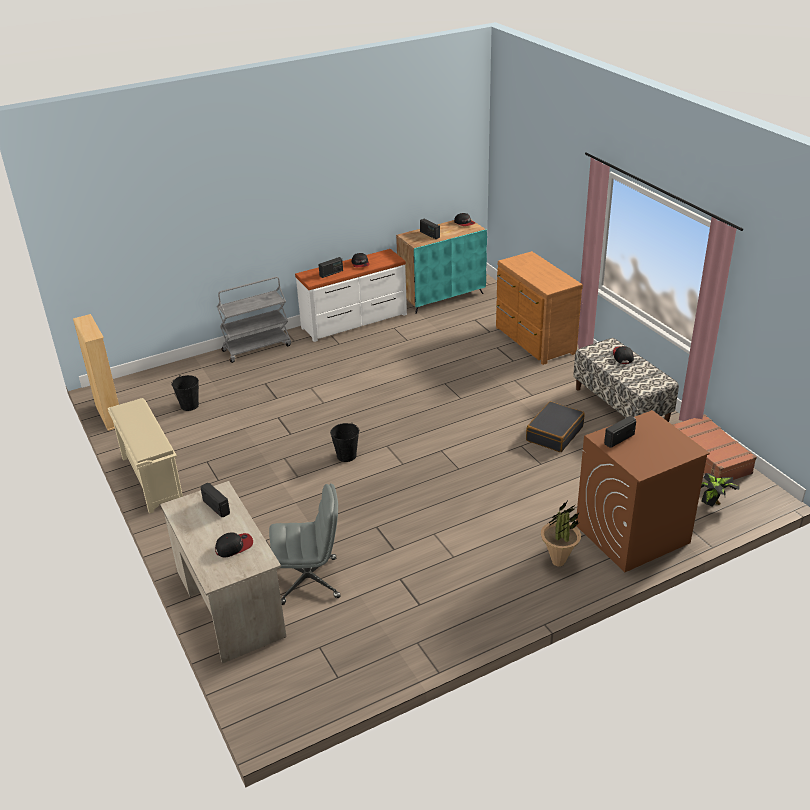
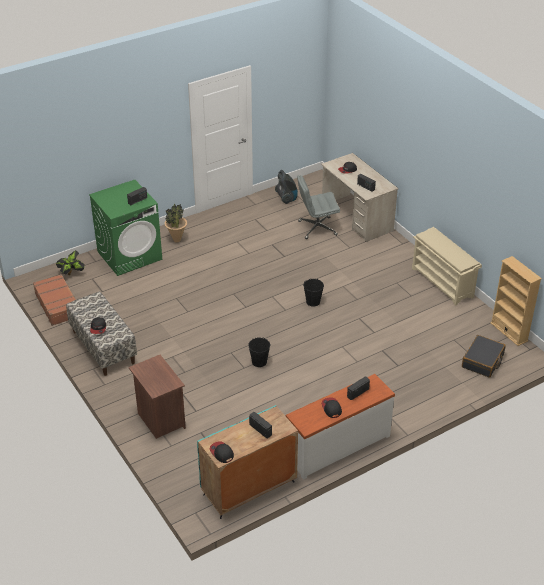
camera: 175 degrees right, 5 degrees up
(189, 405) = (450, 342): black bucket -> black bucket (259, 362)
(257, 348) = (422, 407): grey cart -> none
(352, 656) = (286, 198): none -> vacuum cleaner
(533, 341) = (160, 419): brown dresser -> brown nightstand
(554, 433) = (161, 321): black suitcase -> black suitcase (483, 361)
(631, 534) = (130, 255): brown washing machine -> green washing machine

